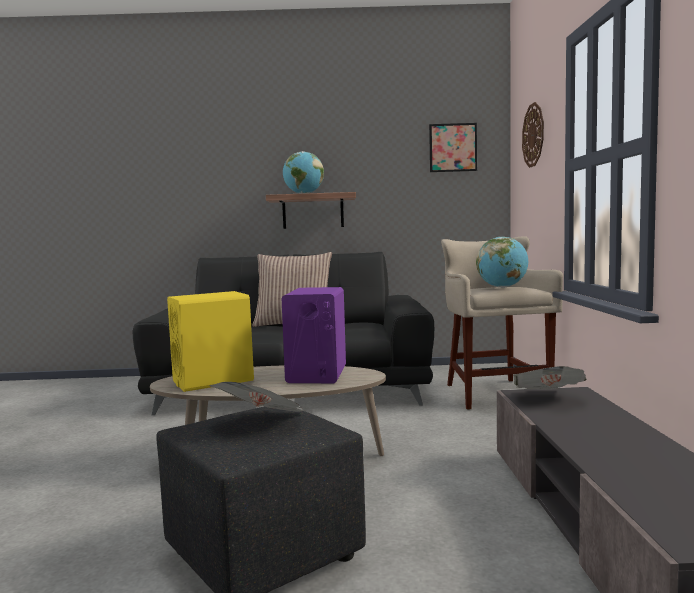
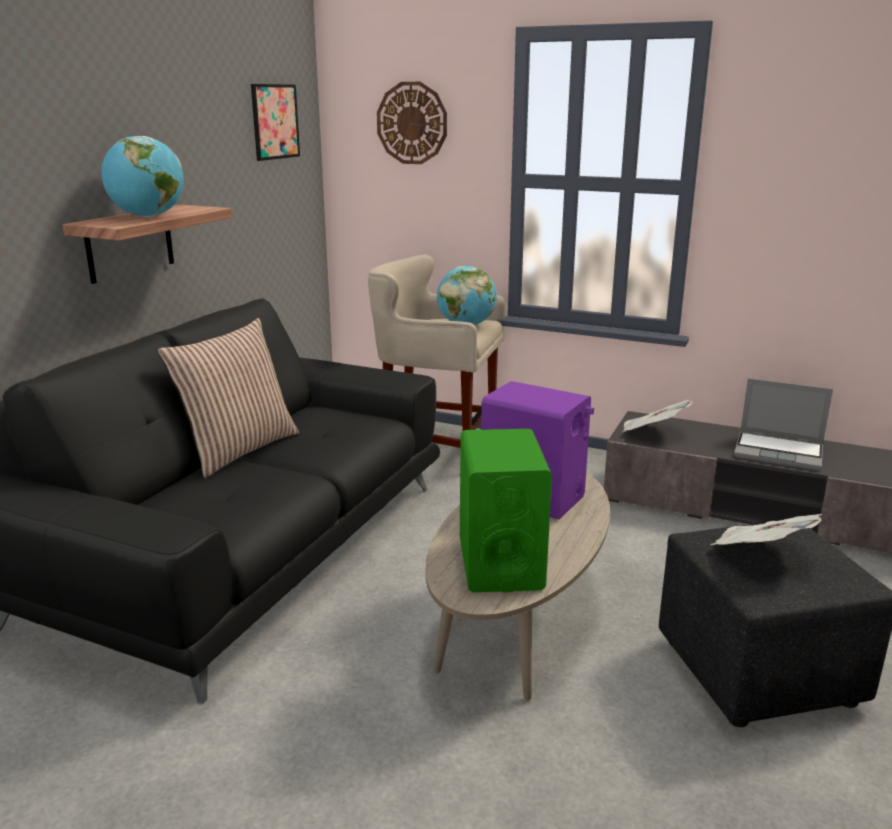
camera: 65 degrees left, 15 degrees up
(213, 381) = (500, 563): yellow speaker -> green speaker
(609, 446) = (779, 452): none -> laptop

